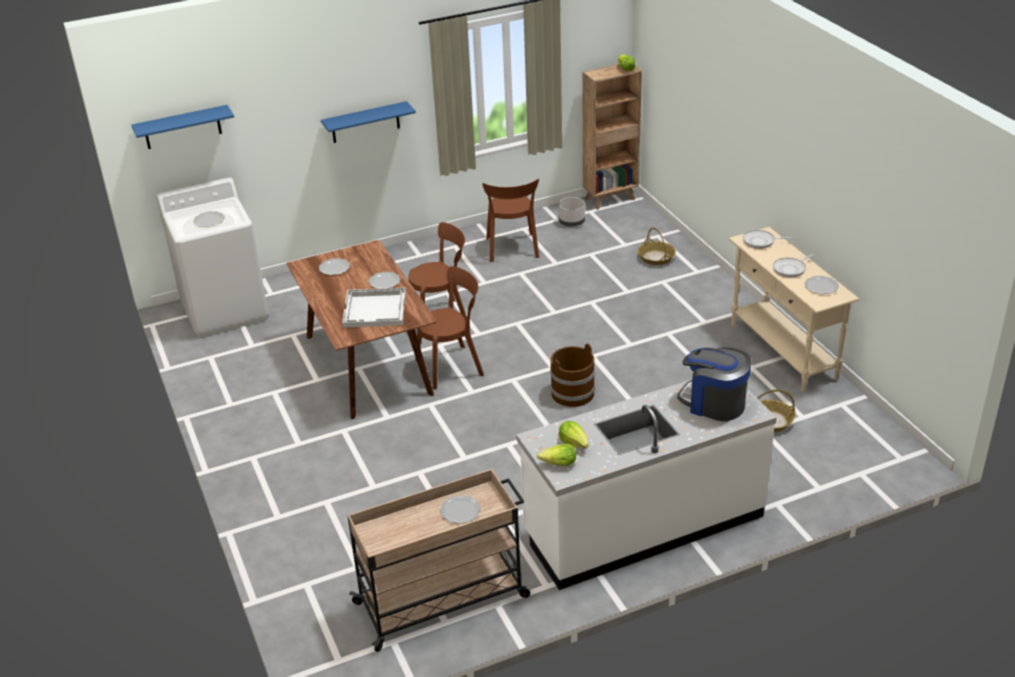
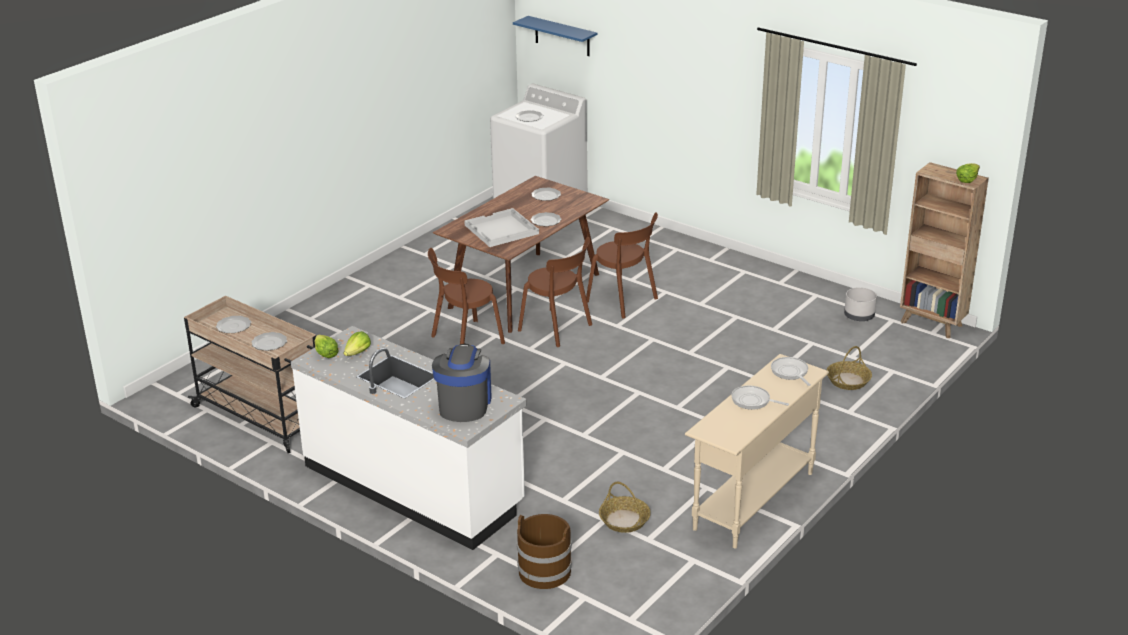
camera: 60 degrees right, 5 degrees down
(365, 122) = (705, 106): blue shelf -> none
(512, 249) = (772, 300): brown chair -> brown chair (464, 341)
(572, 393) = (571, 398): brown bucket -> brown bucket (544, 571)
(821, 287) = (735, 426): plate -> plate (233, 326)

